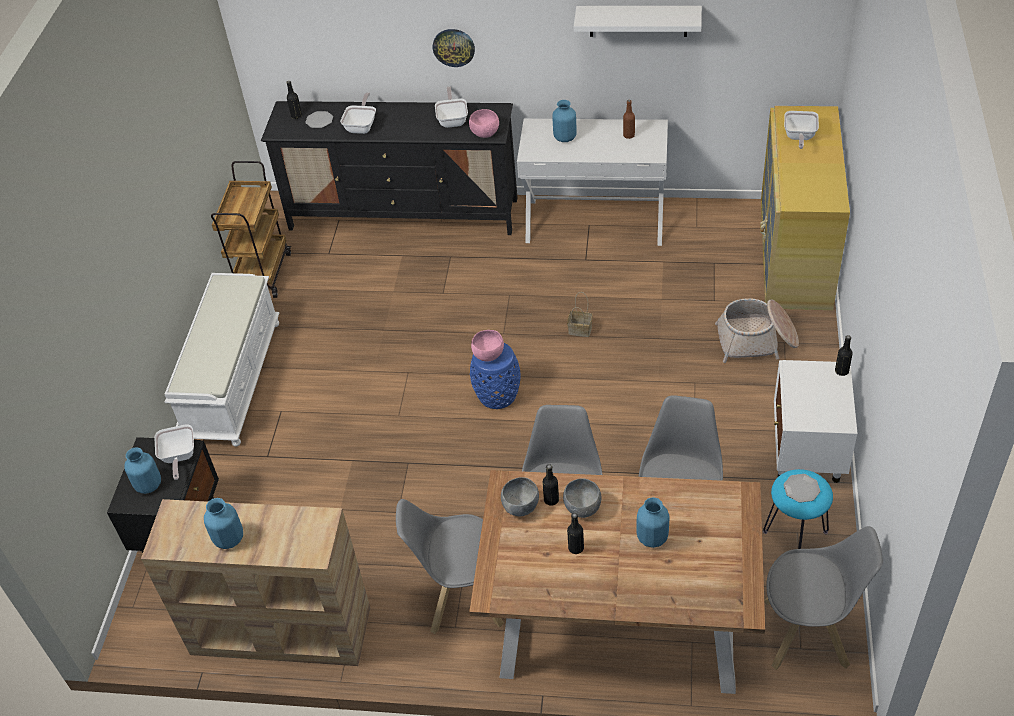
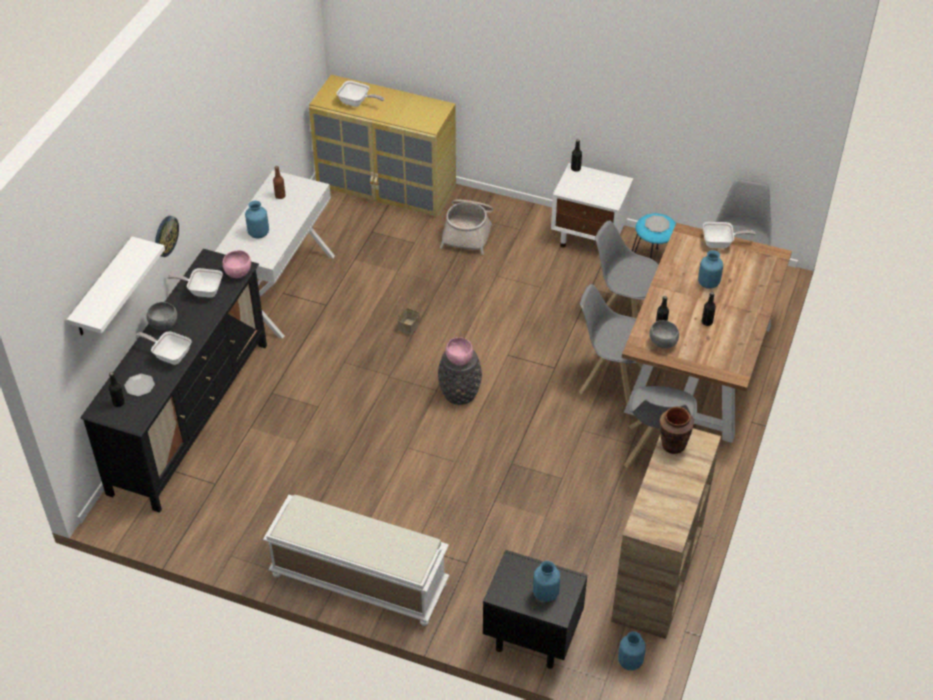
camera: 80 degrees left, 0 degrees up
(179, 457) = (520, 569): frying pan -> frying pan (720, 243)
(229, 539) = (677, 492): blue vase -> blue vase (630, 662)
(263, 274) = (216, 541): brown cart -> none
(303, 522) = (673, 445): none -> brown vase
(497, 395) = (459, 392): blue stool -> grey stool
(582, 508) = (673, 311): grey bowl -> grey bowl (163, 325)
(638, 21) = (244, 106): white shelf -> white shelf (103, 289)

